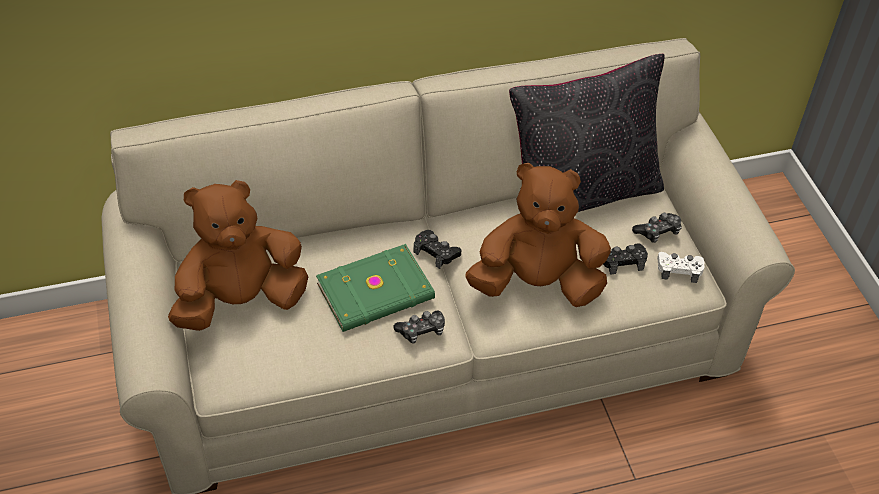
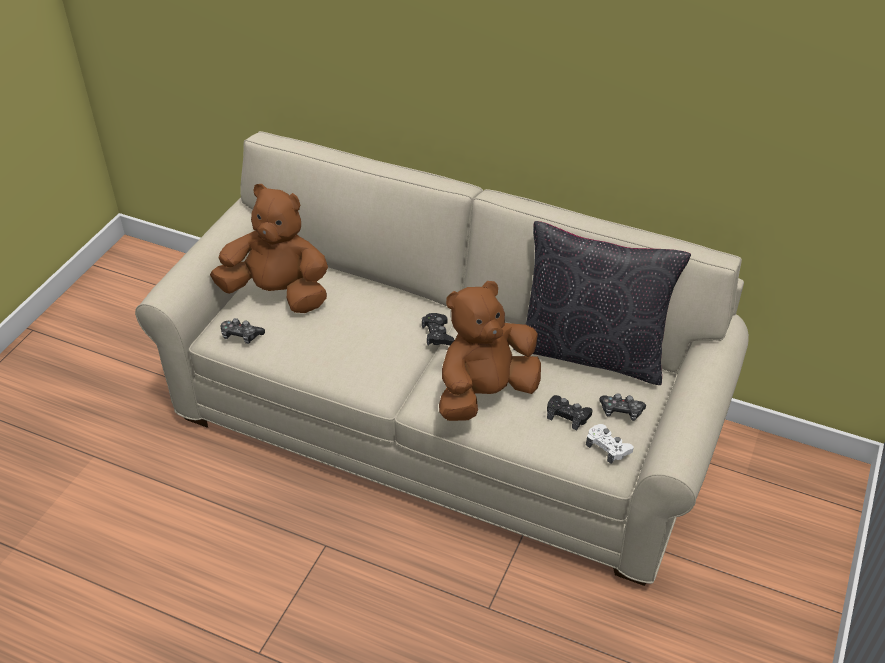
camera: 40 degrees right, 5 degrees down
(377, 293) = (366, 336): green book -> none
(421, 331) = (370, 377): game controller -> game controller (241, 336)
(537, 283) = (485, 393): brown plush toy -> brown plush toy turned 75 degrees counterclockwise

